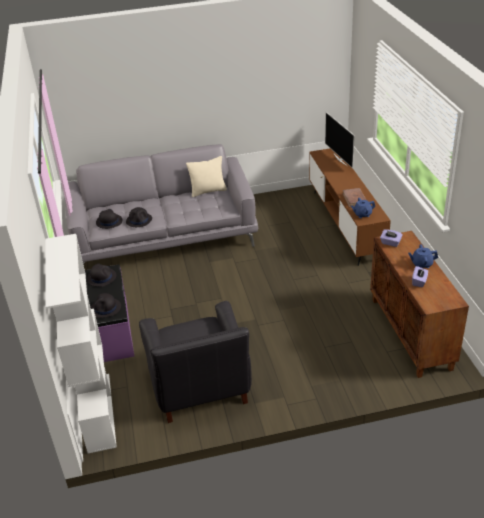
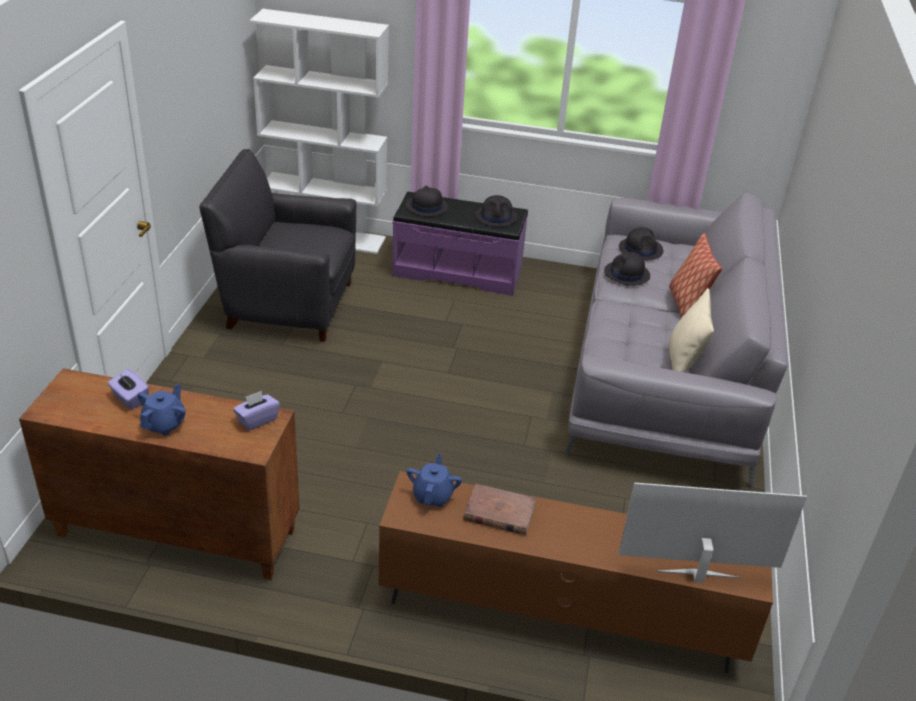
camera: 110 degrees right, 0 degrees up
(156, 200) = (686, 305): none -> pillow

